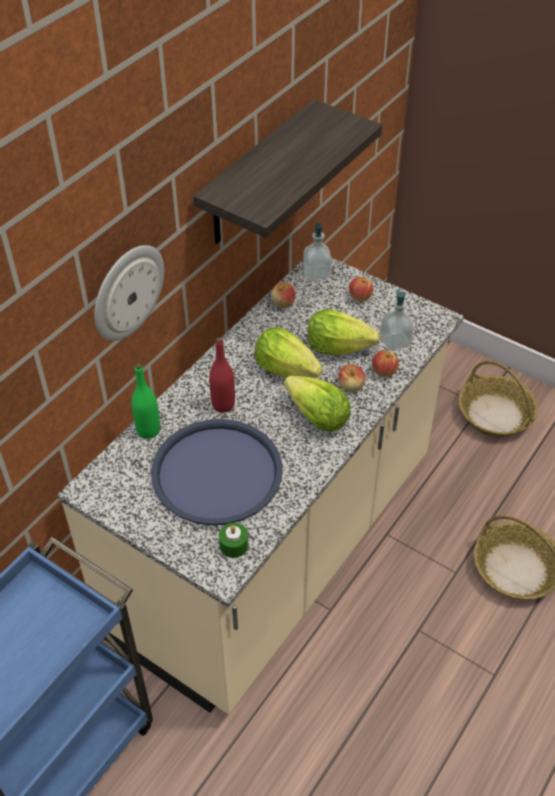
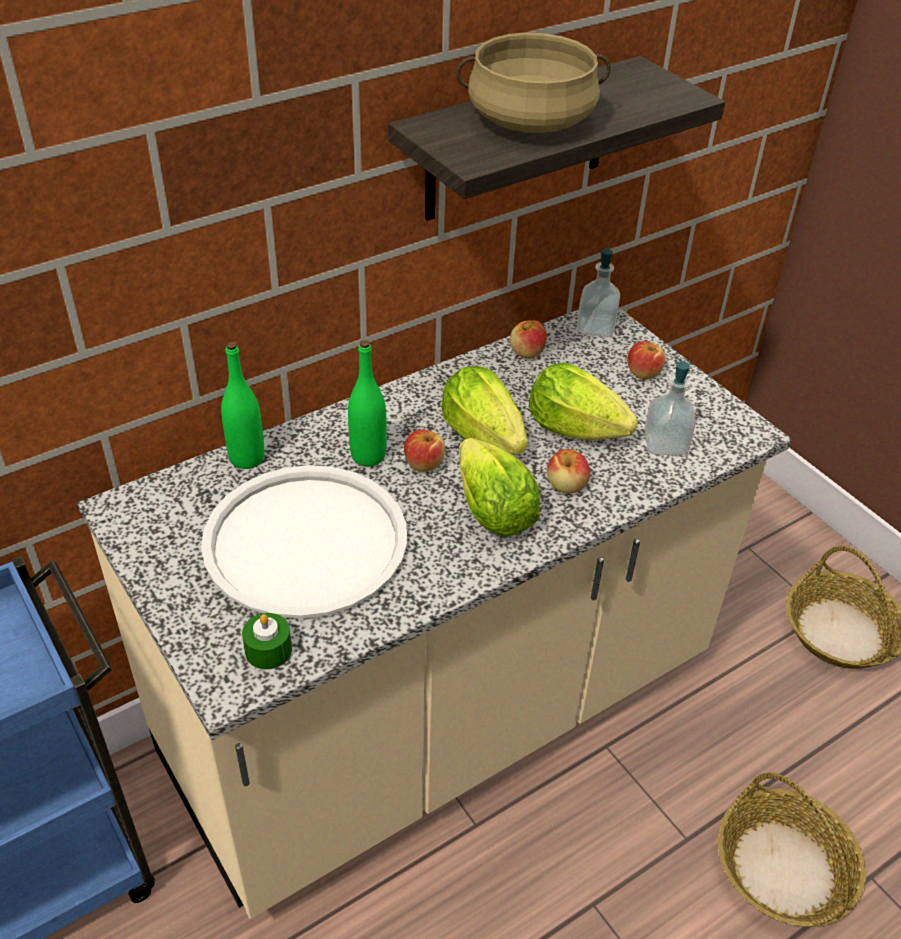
camera: 20 degrees right, 5 degrees down
(127, 292) = (245, 233): wall clock -> none
(217, 473) = (305, 542): blue tray -> white tray
(223, 405) = (368, 456): red bottle -> green bottle
(278, 171) = (531, 121): none -> beige cooking pot
(384, 371) = (627, 479): apple -> apple (424, 463)

